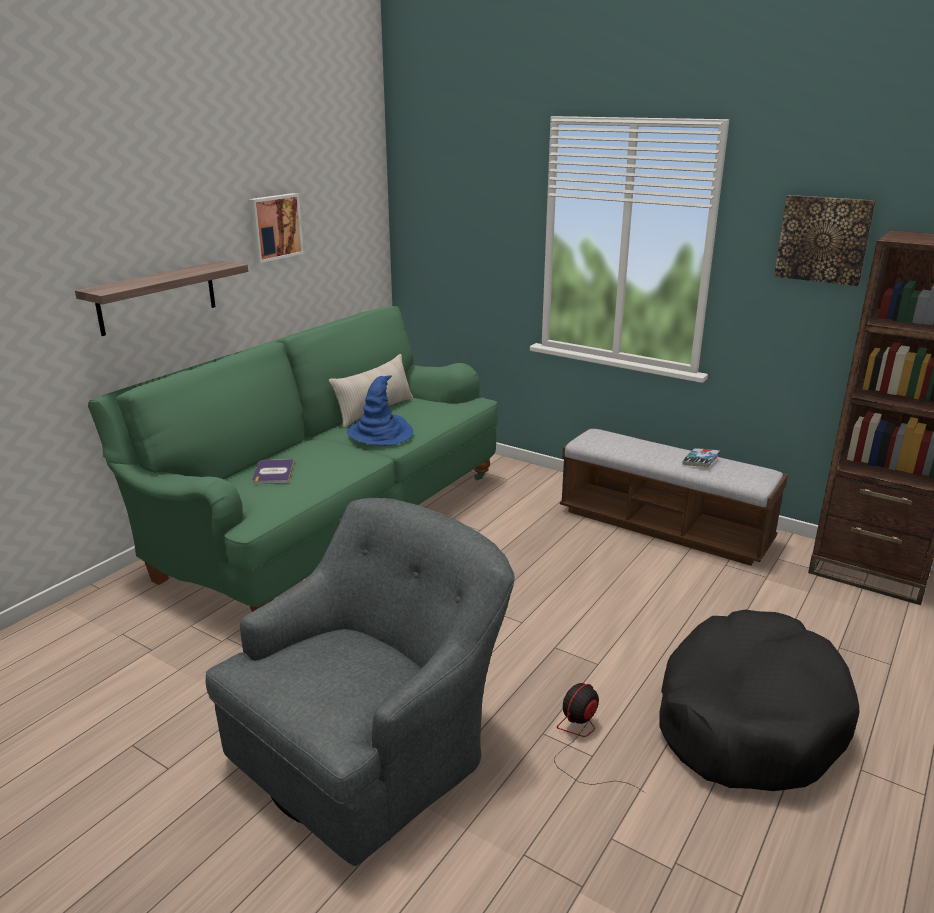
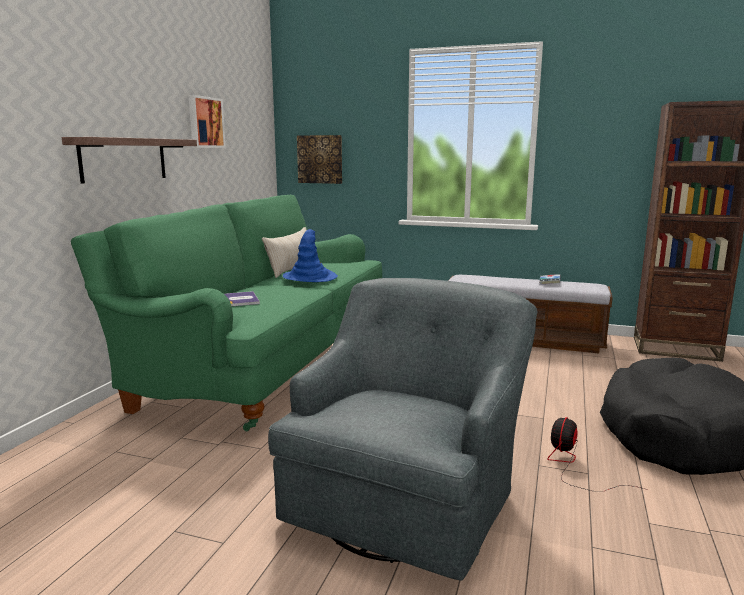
camera: 15 degrees left, 10 degrees down
(823, 239) = (616, 117): picture -> picture (320, 159)

